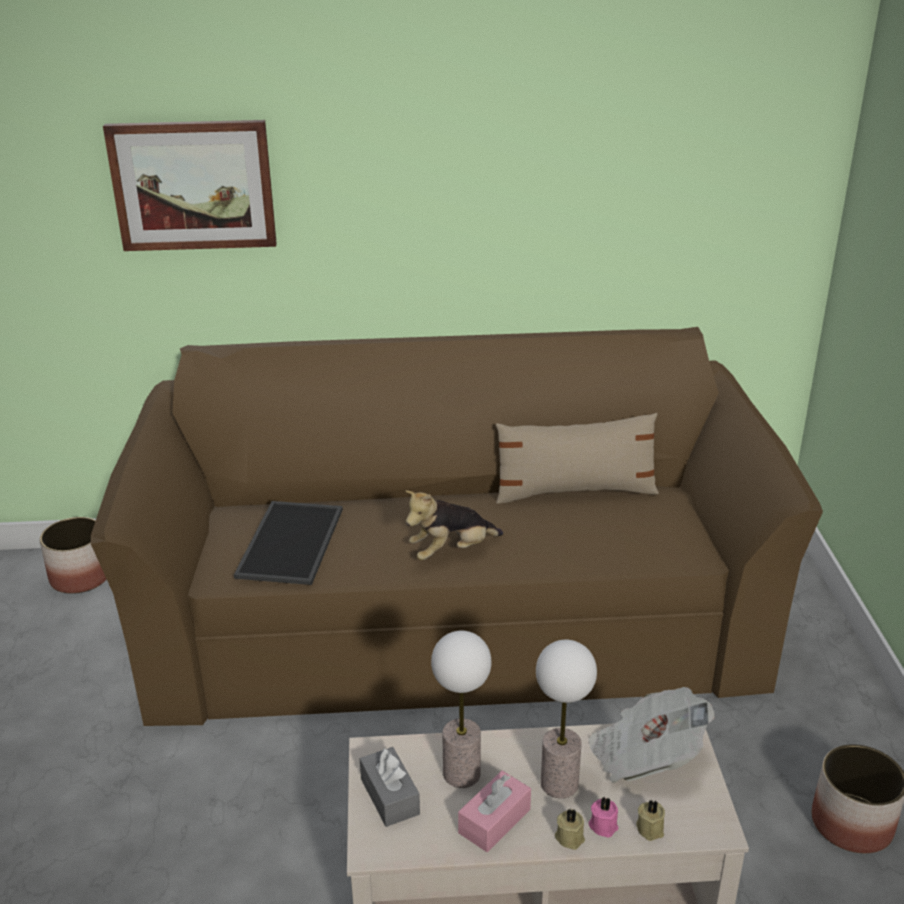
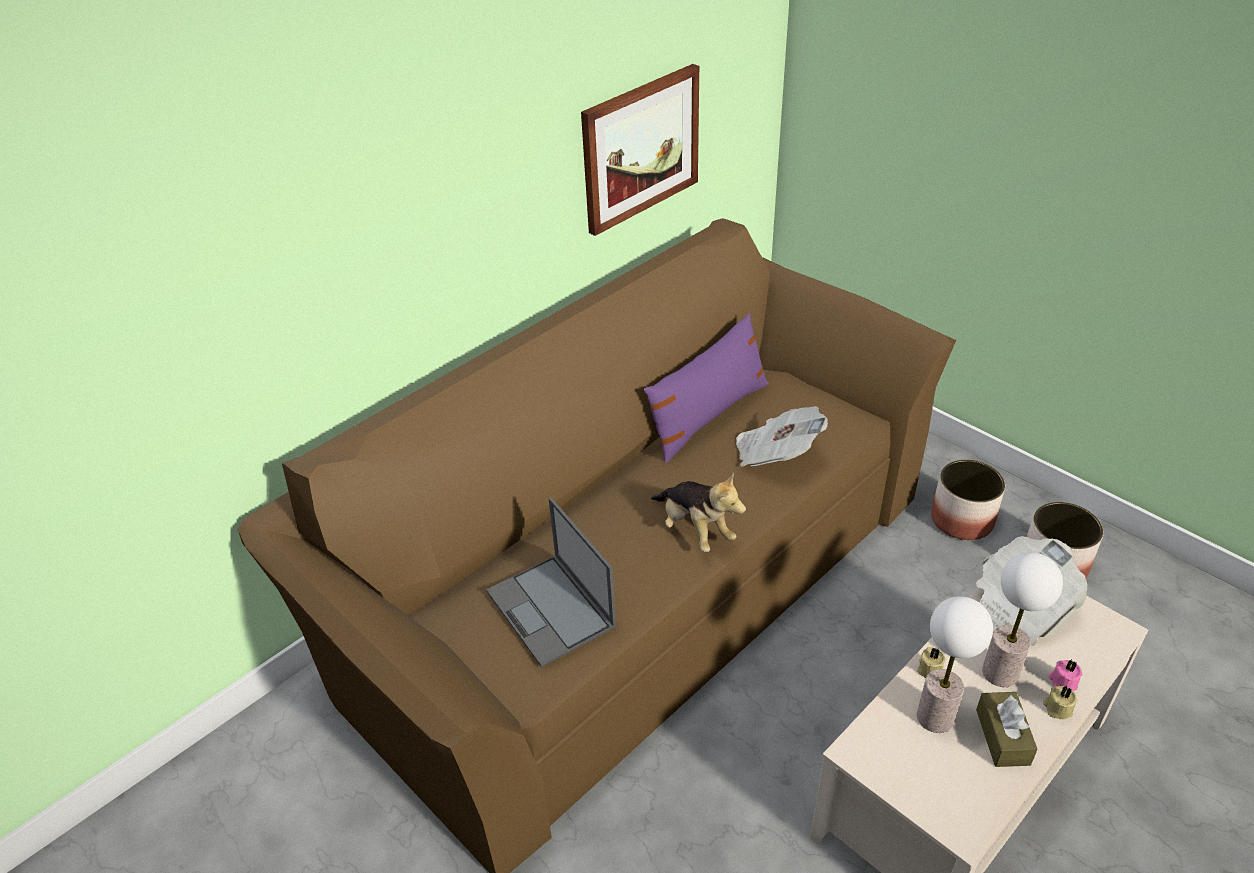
camera: 40 degrees left, 10 degrees up
(81, 577) = (226, 785): planter -> planter (961, 519)
(193, 185) = (229, 270): picture -> picture (640, 148)
(292, 543) = (552, 610): tray -> laptop
(390, 796) = (916, 778): grey tissue box -> none
(451, 551) = (695, 530): plush toy -> plush toy turned 60 degrees counterclockwise
(494, 821) = (1002, 737): pink tissue box -> brown tissue box
(575, 491) = (708, 416): beige pillow -> purple pillow
(588, 539) = (776, 454): none -> newspaper
(651, 828) = (1088, 661): beige candle -> beige candle (929, 669)

